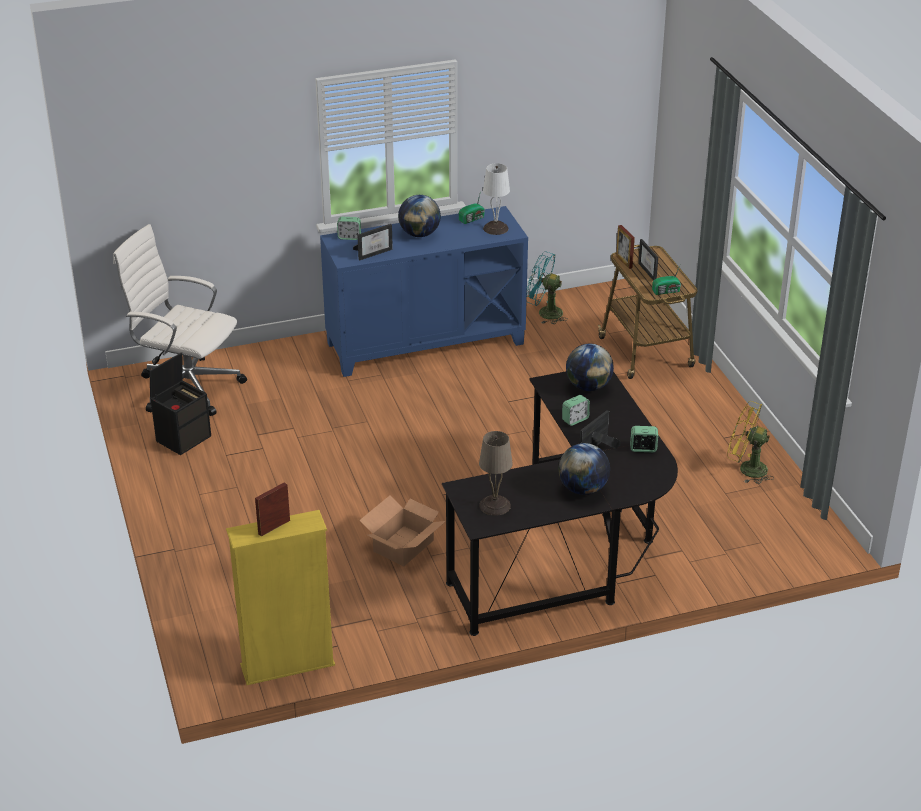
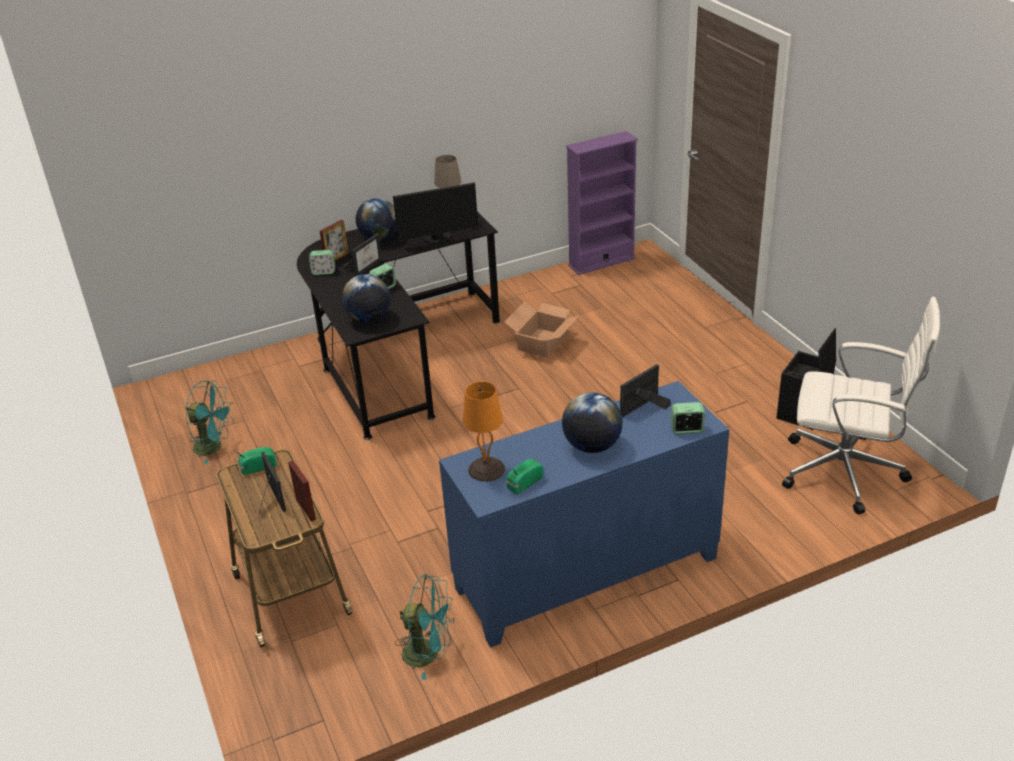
camera: 175 degrees right, 0 degrees up
(274, 527) = (603, 141): picture frame -> picture frame (337, 258)
(287, 665) = (601, 262): yellow bookcase -> purple bookcase
(495, 228) = (487, 469): white table lamp -> orange table lamp
(513, 479) = (438, 238): none -> monitor
(746, 469) = (214, 447): yellow fan -> turquoise fan

